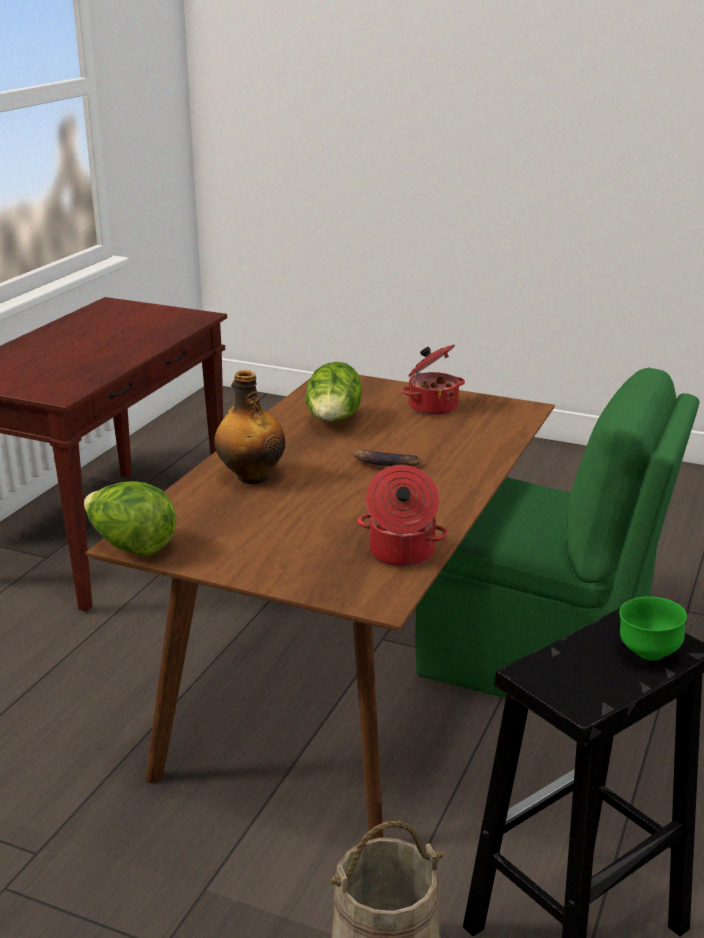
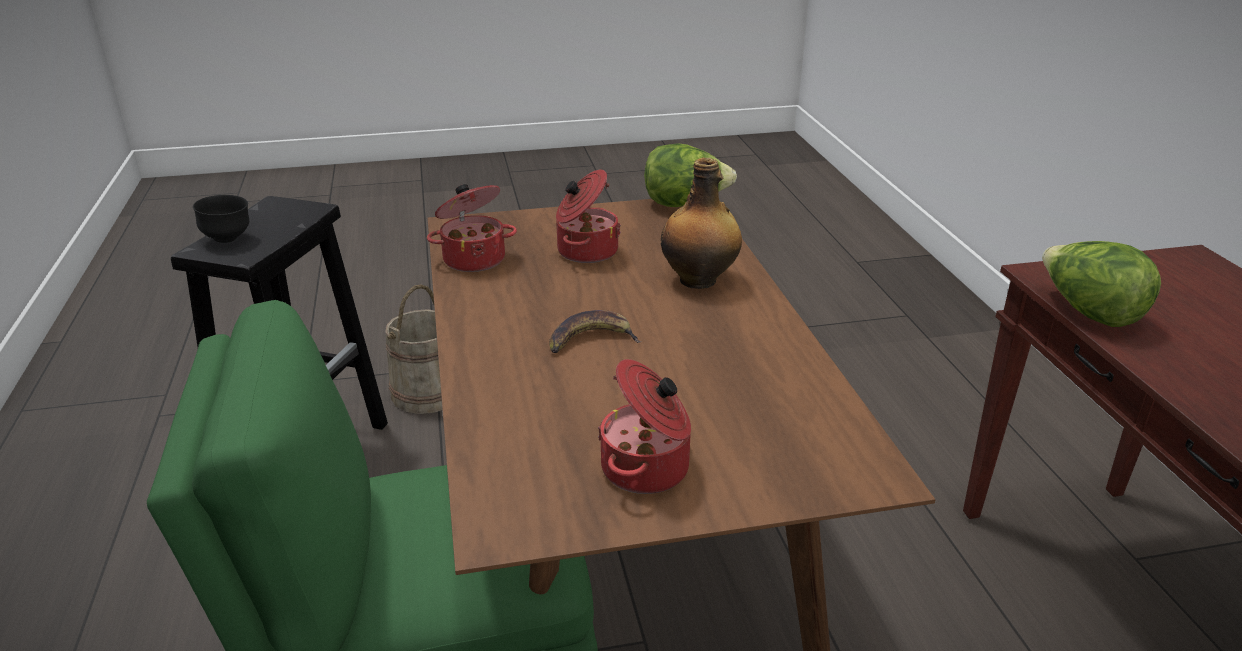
camera: 145 degrees right, 5 degrees up
(297, 528) = (585, 251): none -> cooking pot
(333, 422) = (734, 381): lettuce -> lettuce (1088, 313)
(647, 653) = (228, 239): green bowl -> black bowl

